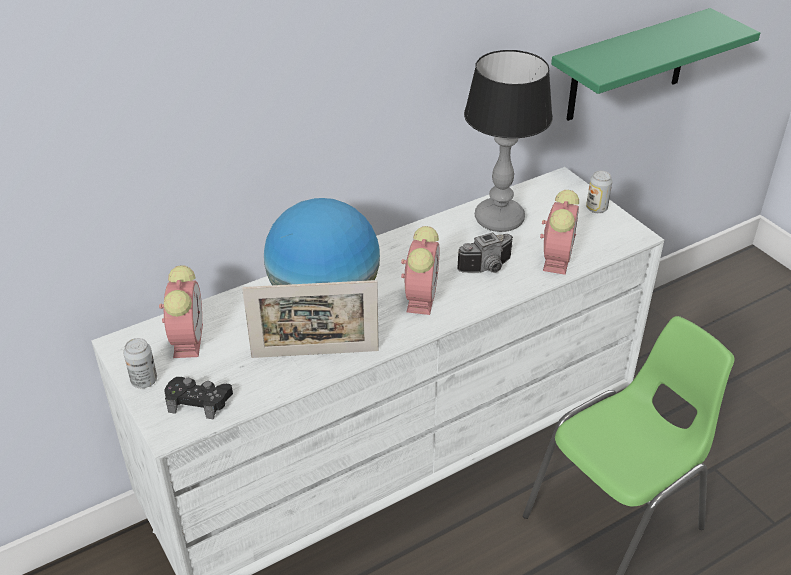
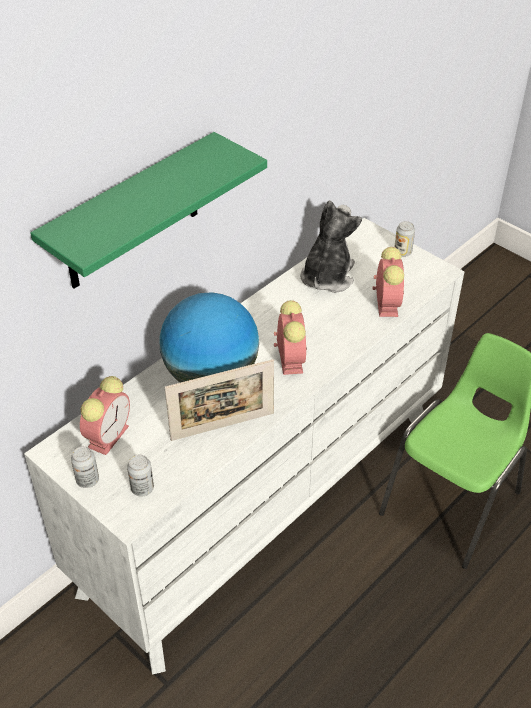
camera: 15 degrees left, 5 degrees up
(187, 339) = (109, 435): alarm clock -> alarm clock turned 45 degrees clockwise
(198, 401) = (142, 488): black game controller -> can
(488, 268) = (335, 323): camera -> none
(498, 219) = (327, 276): table lamp -> plush toy
(628, 66) = (404, 125): green shelf -> green shelf (132, 214)

